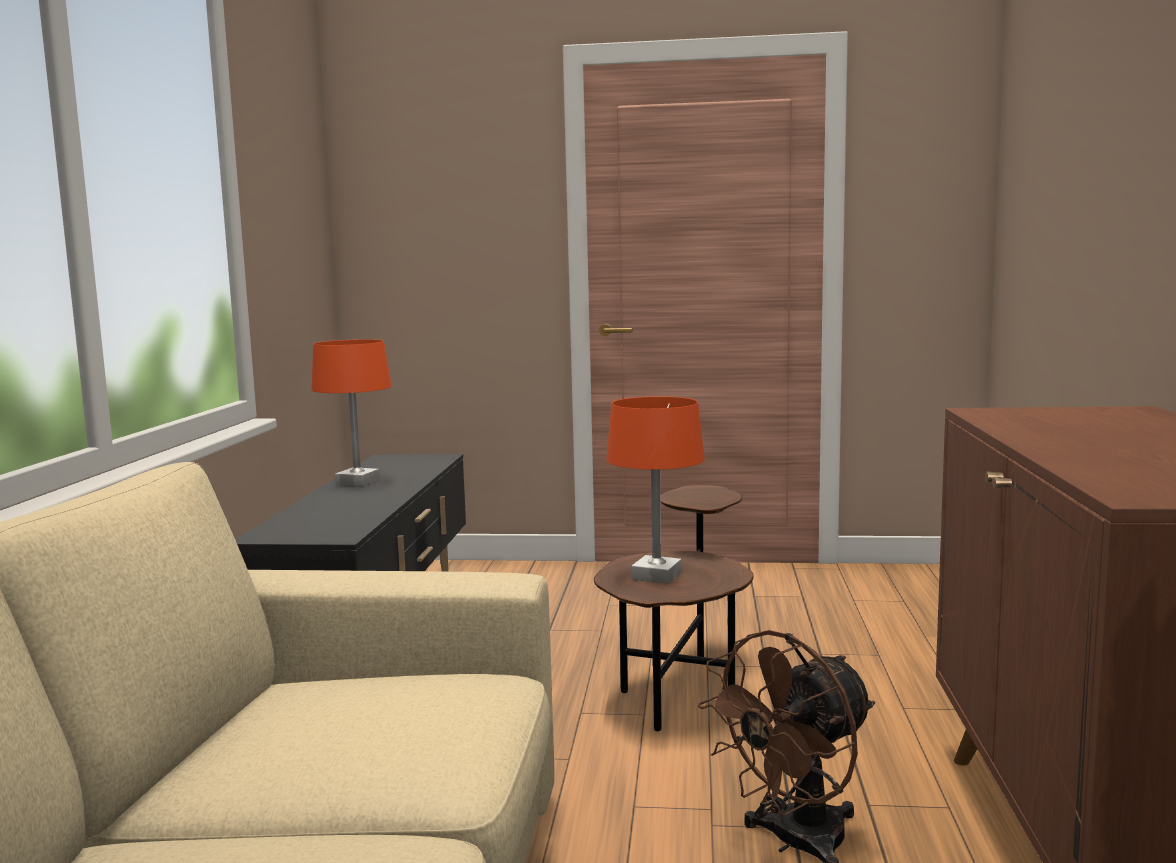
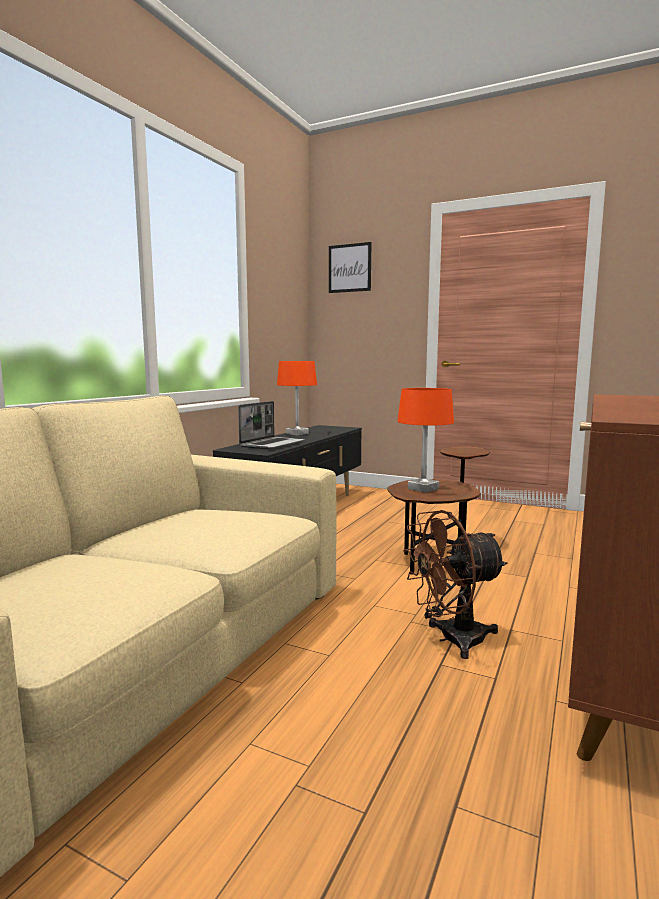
camera: 20 degrees right, 0 degrees up
(336, 515) = (272, 444): none -> laptop
(412, 153) = (349, 268): none -> picture

